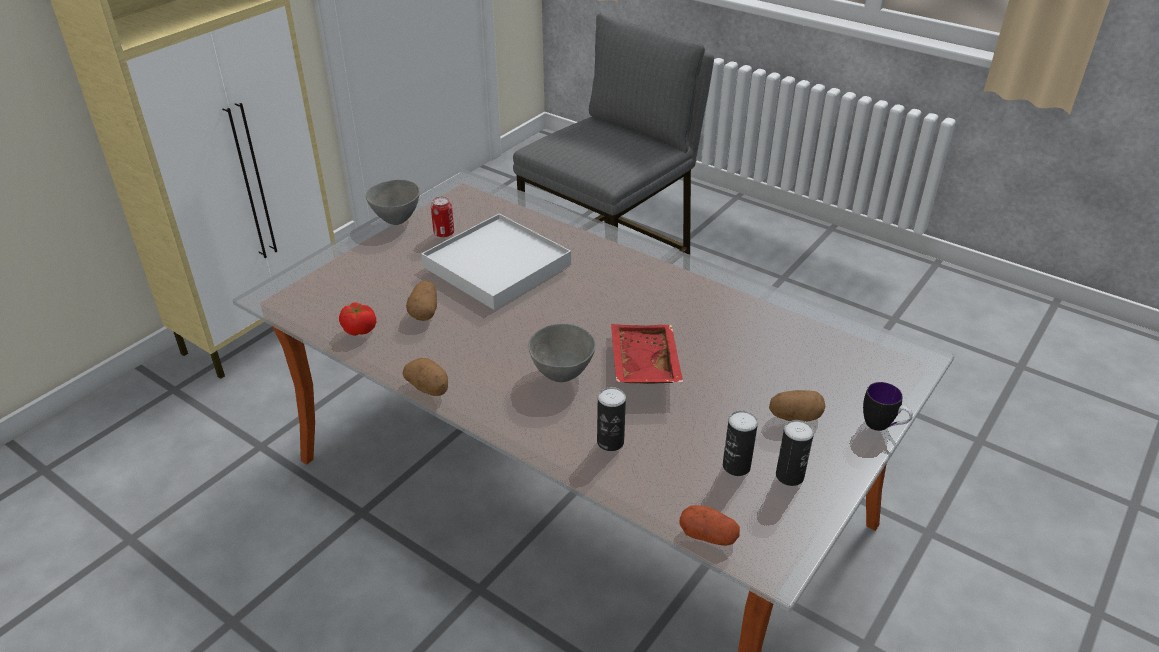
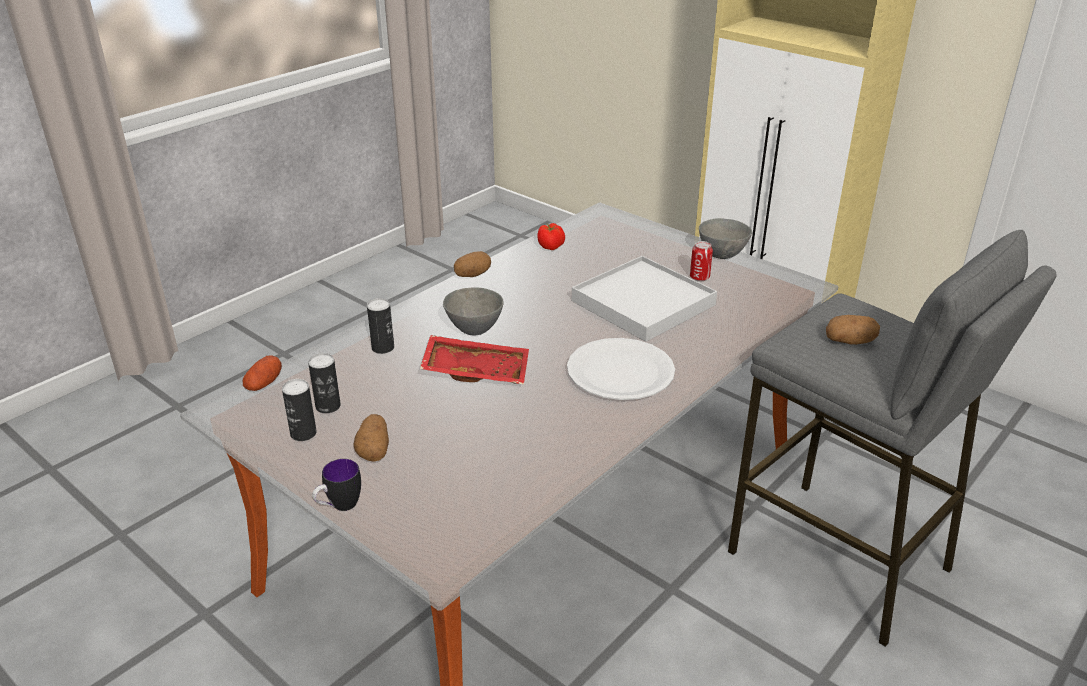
camera: 95 degrees right, 5 degrees down
(425, 312) = (572, 271): potato -> potato (850, 341)
(625, 278) = (620, 372): none -> white plate

